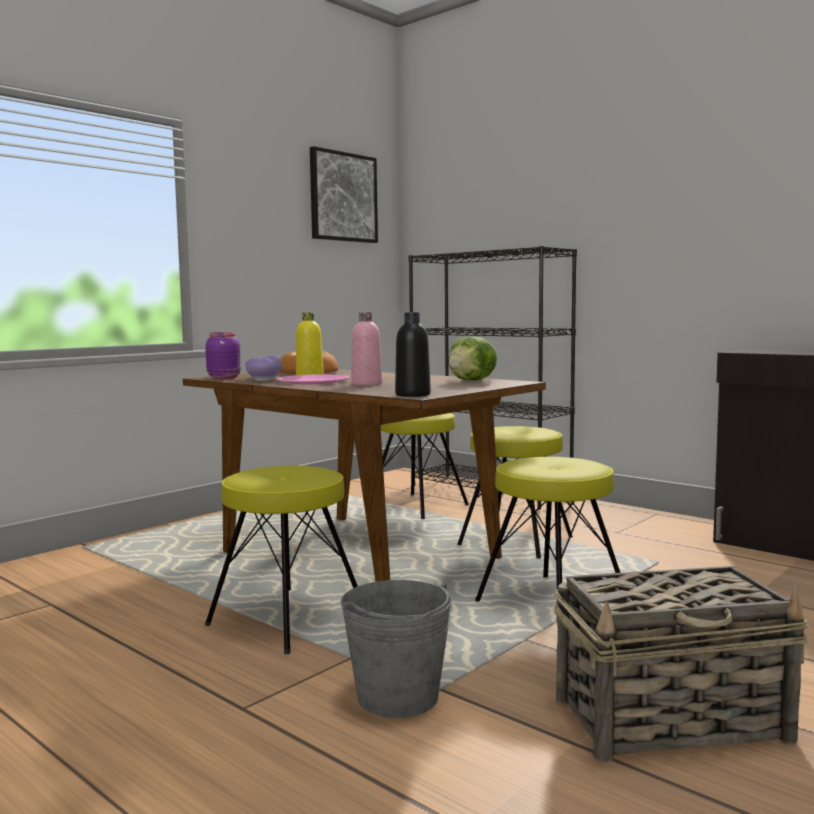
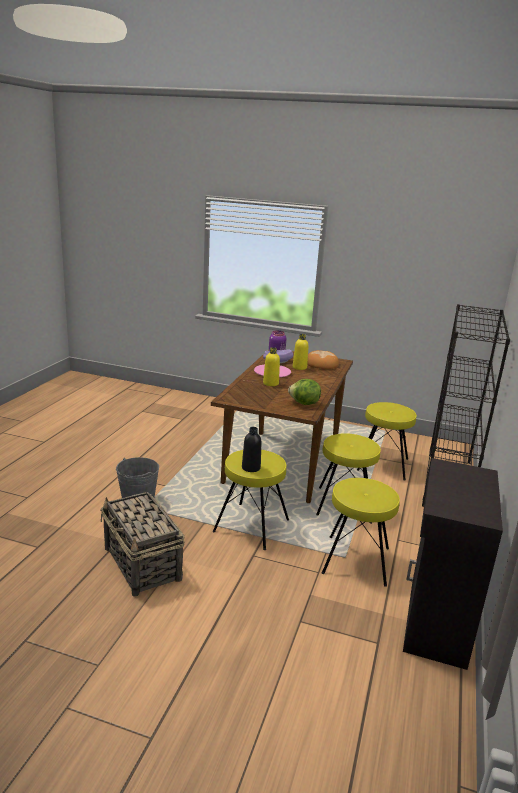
camera: 65 degrees right, 15 degrees up
(286, 619) = (195, 465): yellow stool -> yellow stool (356, 560)
(343, 197) = (449, 251): picture -> none
(366, 384) = (270, 383): pink bottle -> yellow bottle
(412, 395) = (227, 398): black bottle -> black bottle (251, 468)

